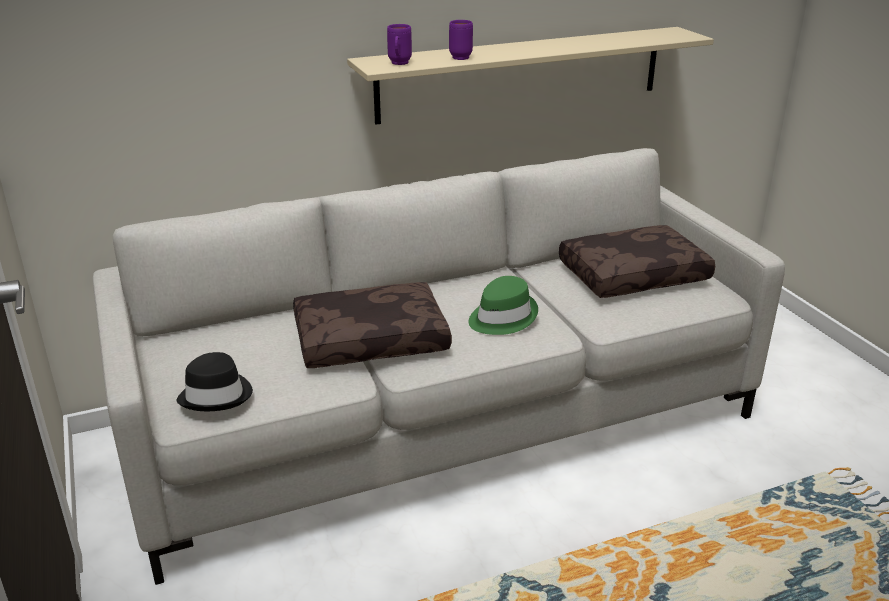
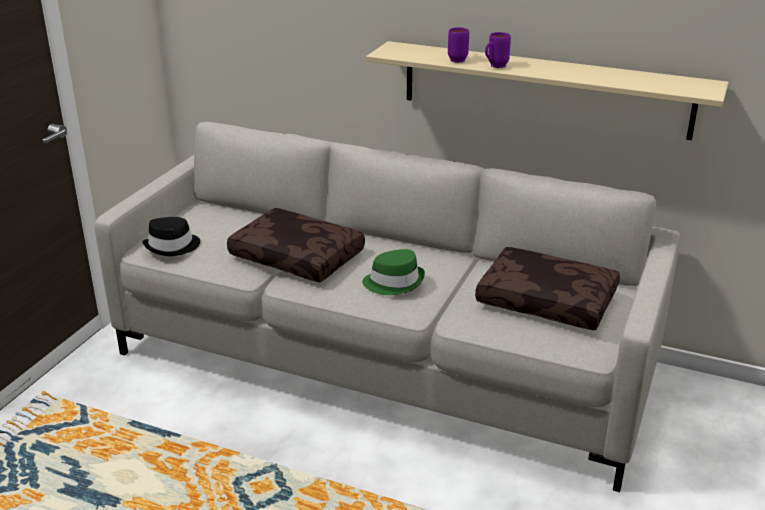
camera: 45 degrees right, 0 degrees up
(399, 64) = (404, 54): purple mug -> purple mug (495, 66)

